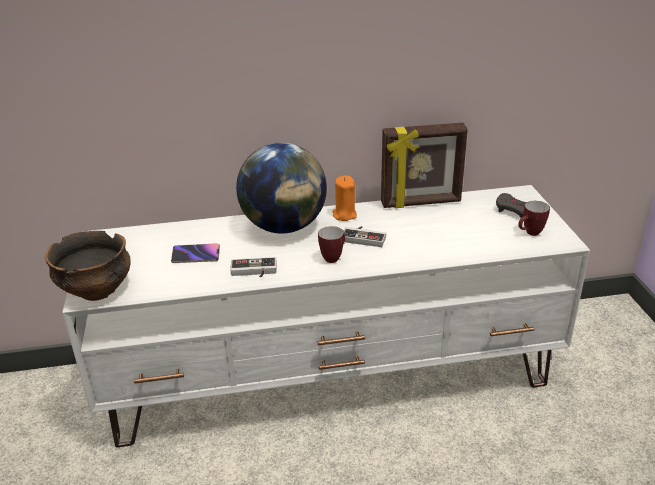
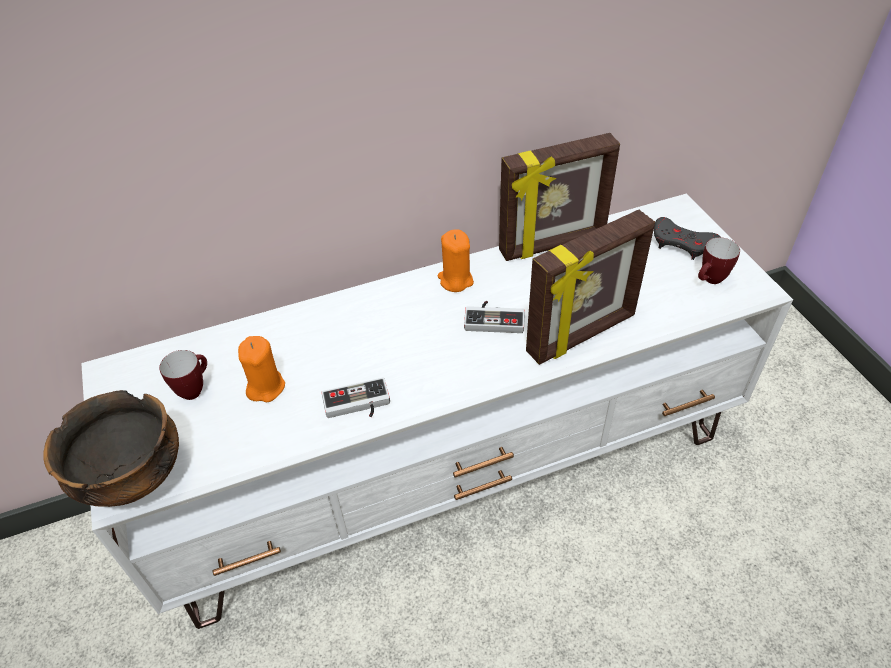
camera: 10 degrees left, 15 degrees up
(196, 255) = (265, 387): phone -> orange candle
(284, 227) = (378, 314): globe -> none
(333, 257) = (462, 362): mug -> mug (194, 388)
(424, 253) = (582, 335): none -> picture frame

